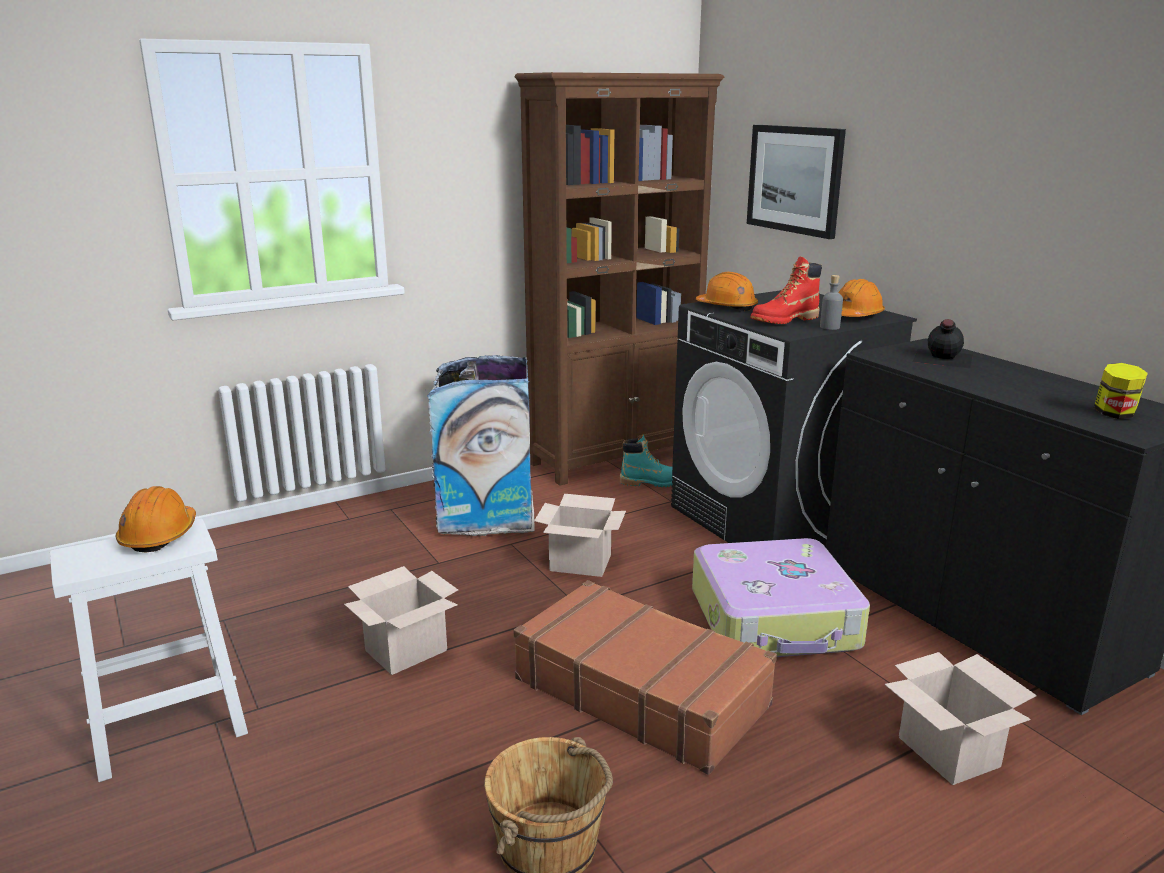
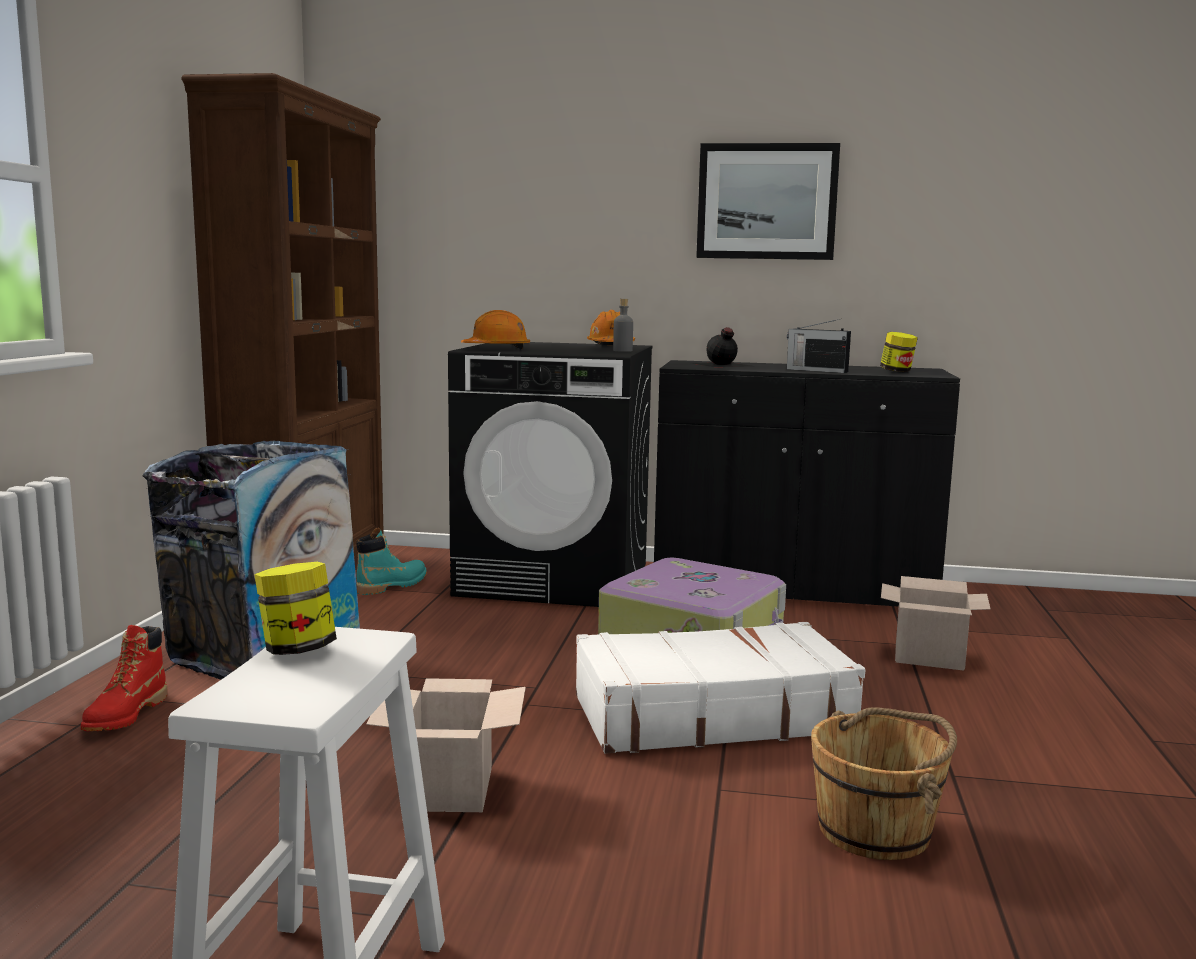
camera: 50 degrees left, 10 degrees down
(159, 535) = (297, 650): orange hard hat -> jar
(578, 563) = (461, 660): cardboard box -> none
(641, 691) = (711, 714): brown suitcase -> white suitcase
(784, 321) = (576, 351): red boot -> red boot (126, 716)
(795, 179) = (476, 228): picture -> picture (766, 202)
(1006, 391) = (816, 370): none -> radio

